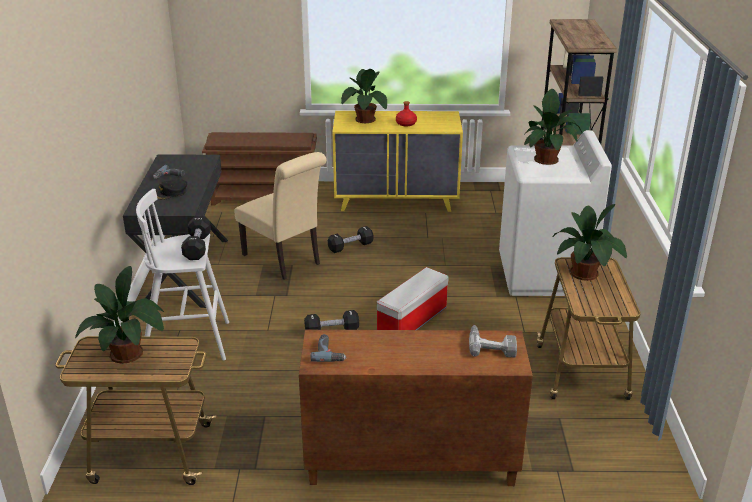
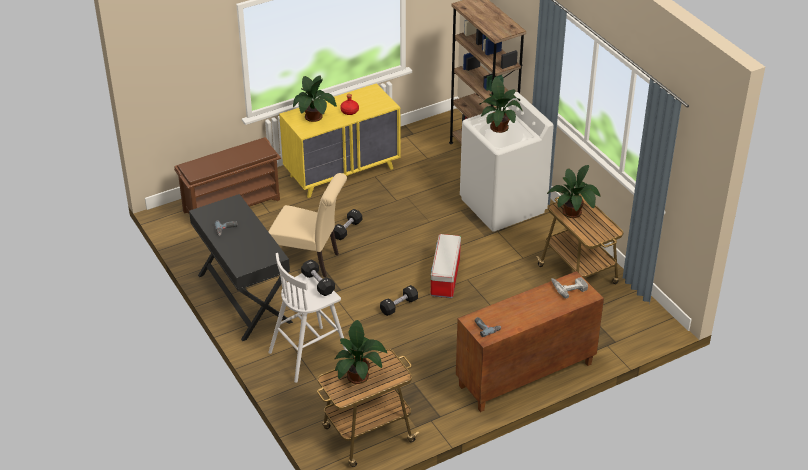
camera: 30 degrees left, 10 degrees up
(171, 193) = (247, 245): black cap -> none

